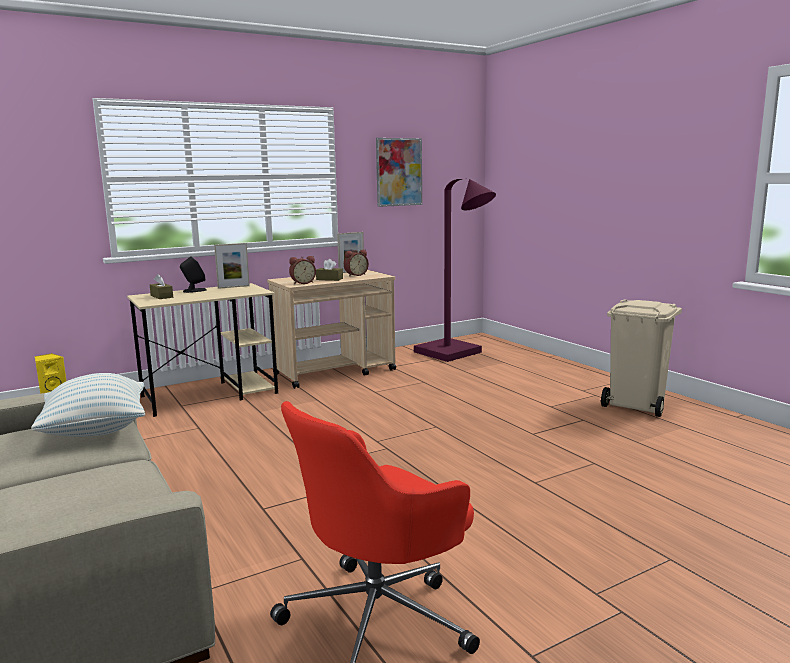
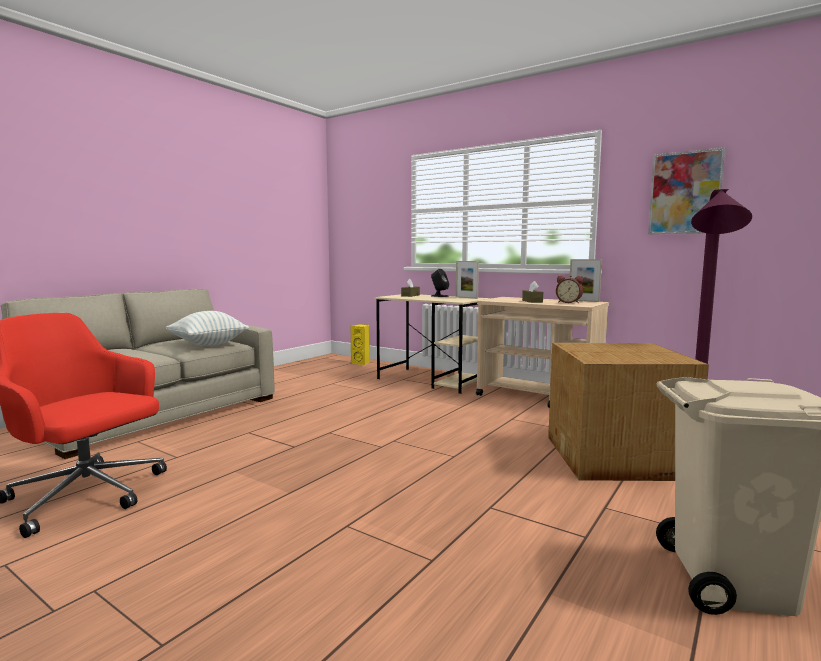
camera: 65 degrees right, 5 degrees down
(302, 283) = (500, 300): alarm clock -> none
(483, 384) = (617, 457): none -> cardboard box

